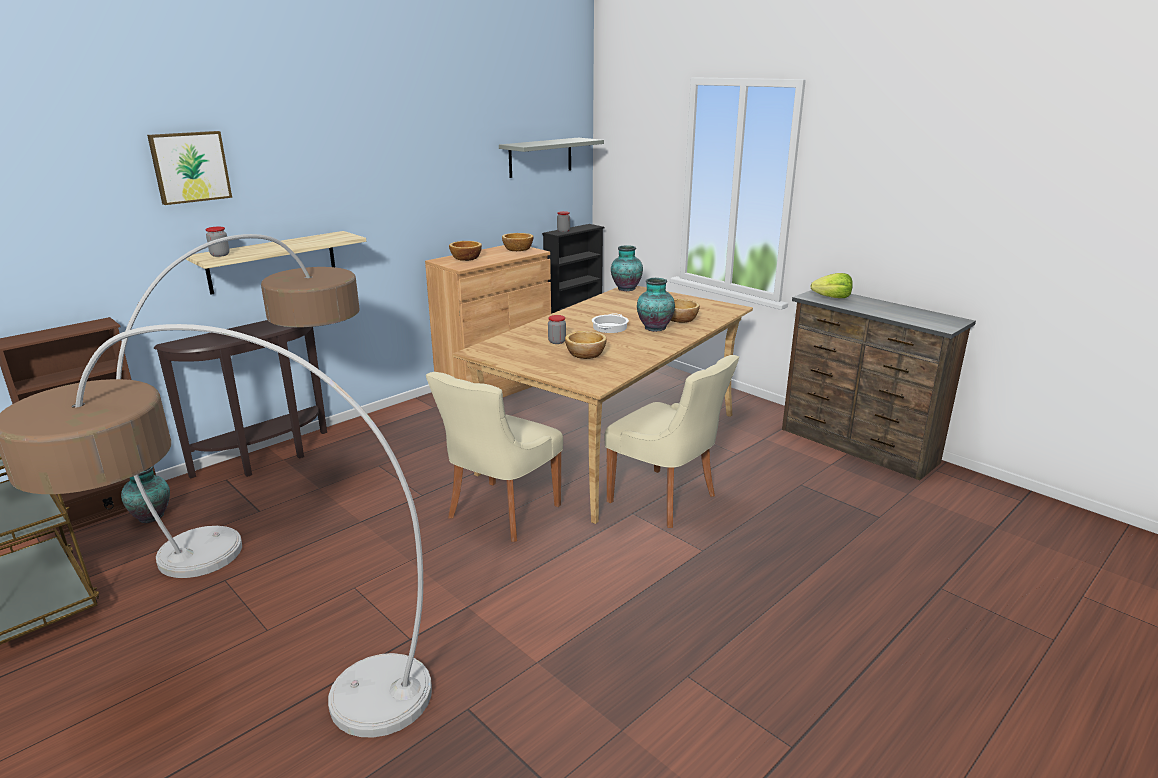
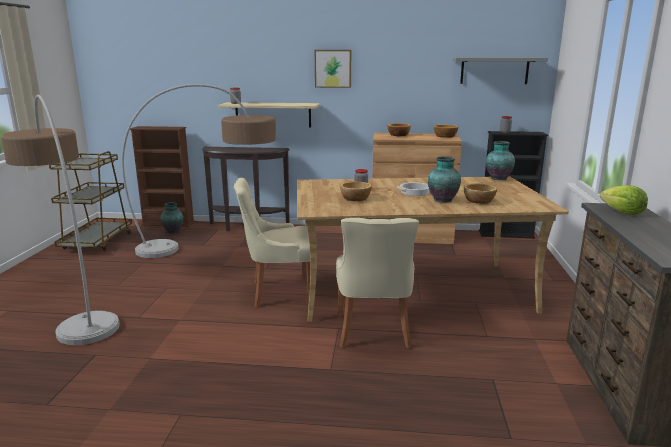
camera: 50 degrees right, 5 degrees down
(190, 167) = (235, 54): picture -> picture (333, 68)

